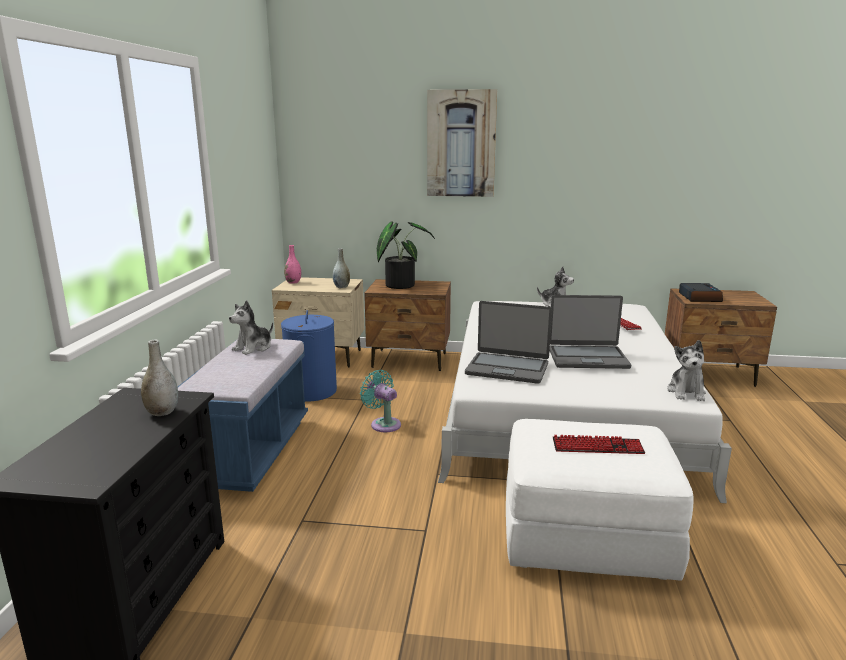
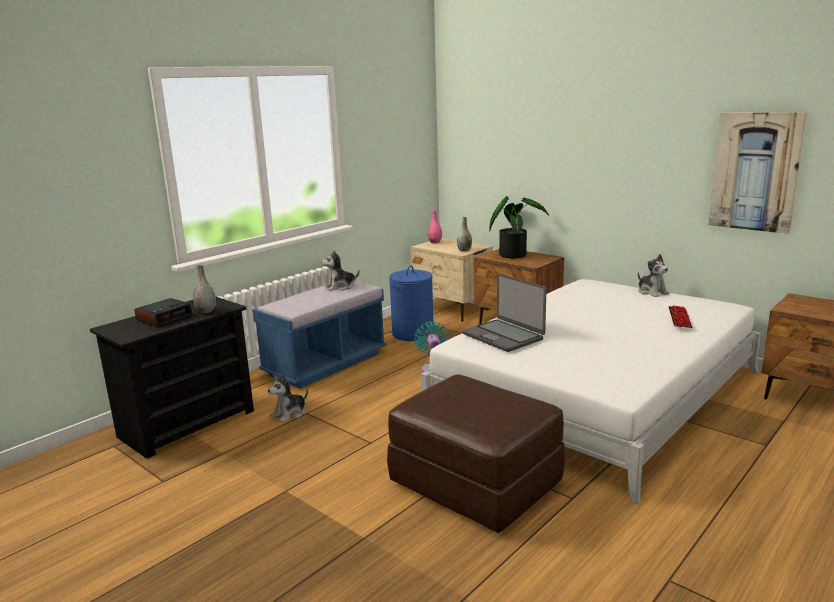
camera: 35 degrees right, 0 degrees up
(461, 144) = (578, 126): picture -> picture (755, 171)
(587, 358) = (587, 342): laptop -> none
(587, 536) = (477, 483): white ottoman -> brown ottoman
(597, 447) = (473, 404): keyboard -> none
(686, 392) = (629, 387): plush toy -> plush toy (290, 413)
(699, 297) = (802, 307): alarm clock -> alarm clock (164, 318)

